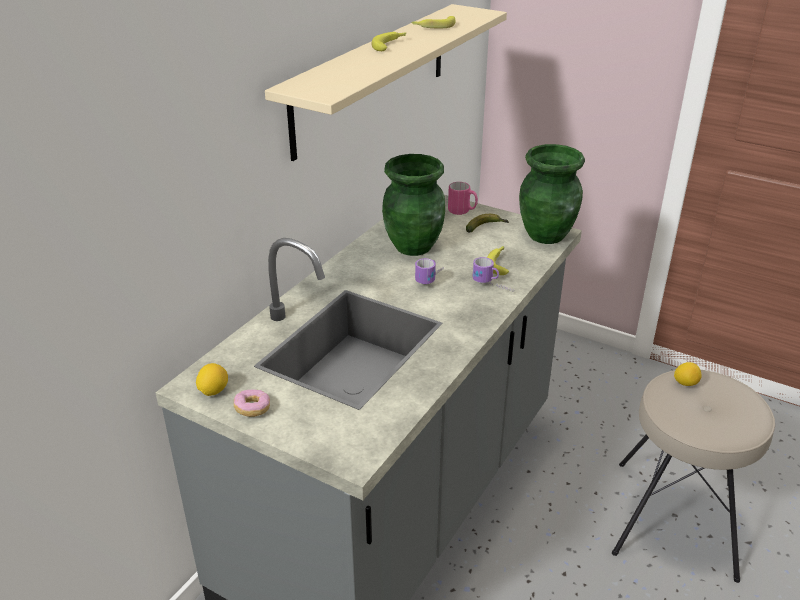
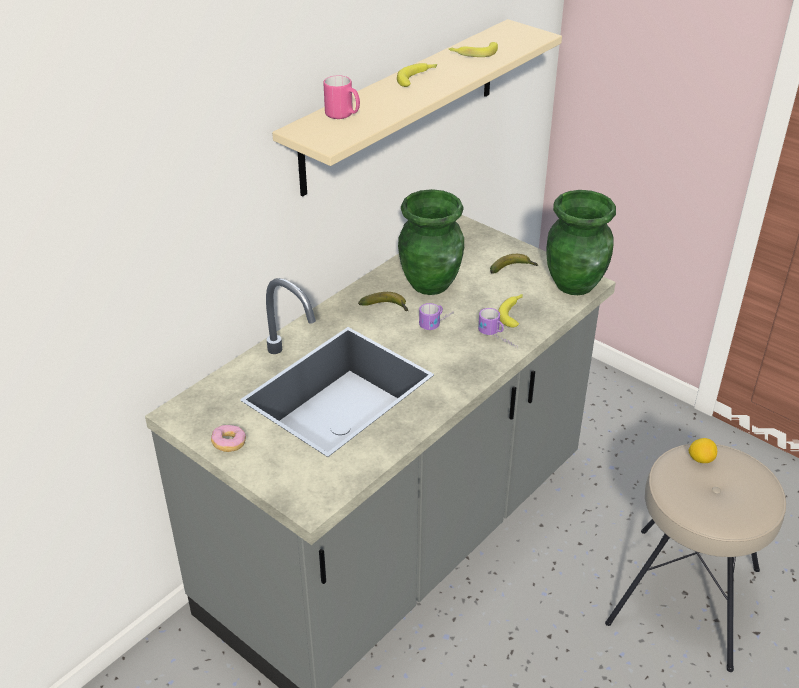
camera: 10 degrees right, 5 degrees up
(213, 391) = (197, 421): lemon -> none
(378, 269) = (387, 307): none -> banana
(462, 211) = (494, 246): pink mug -> pink mug (343, 115)

